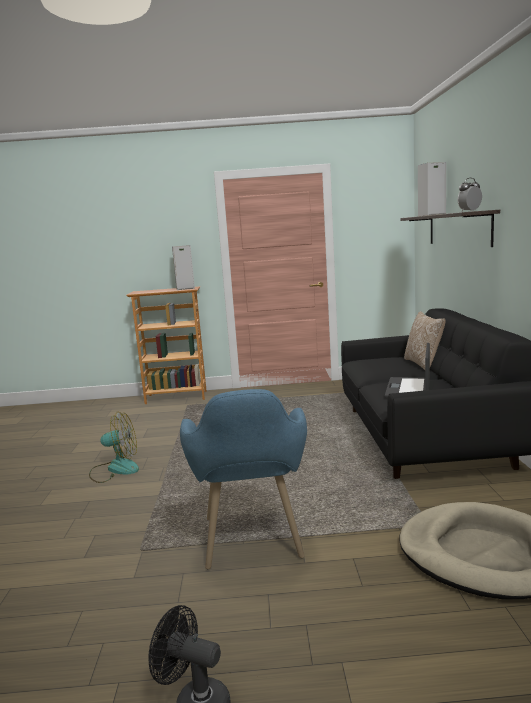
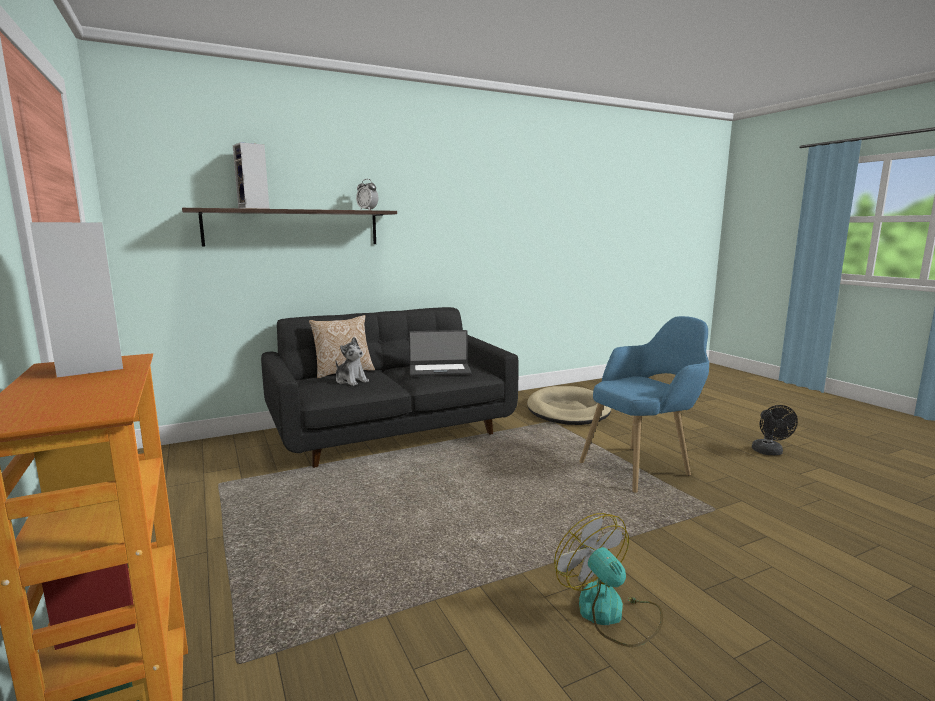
camera: 115 degrees left, 0 degrees up
(385, 365) = (351, 381): none -> plush toy

